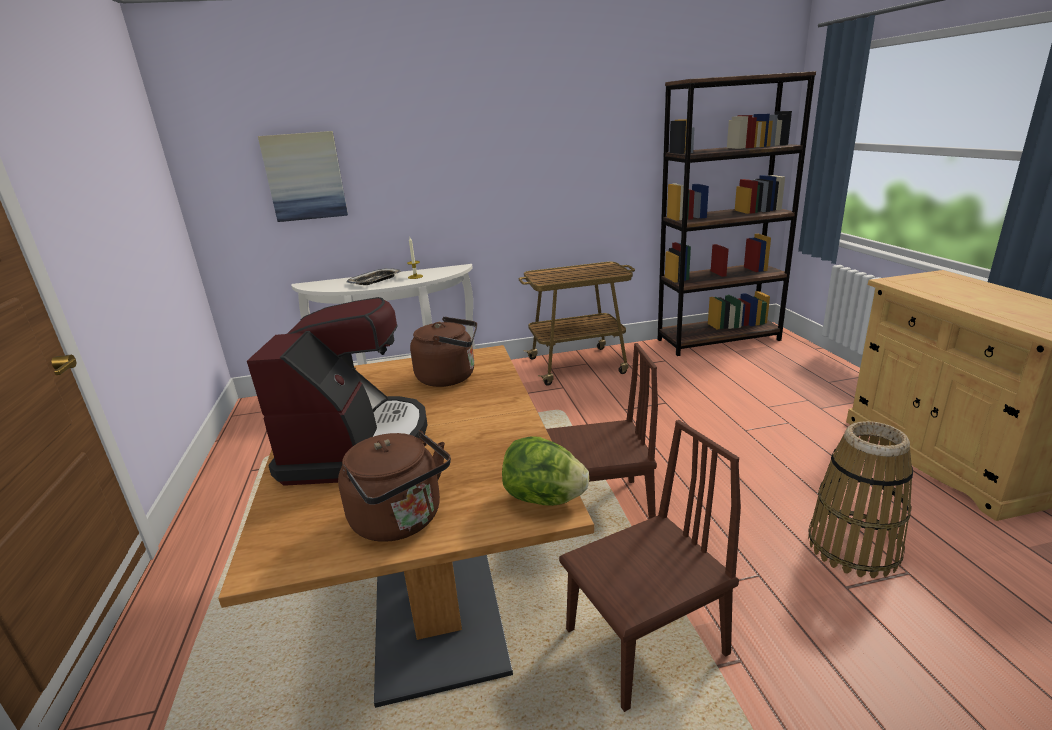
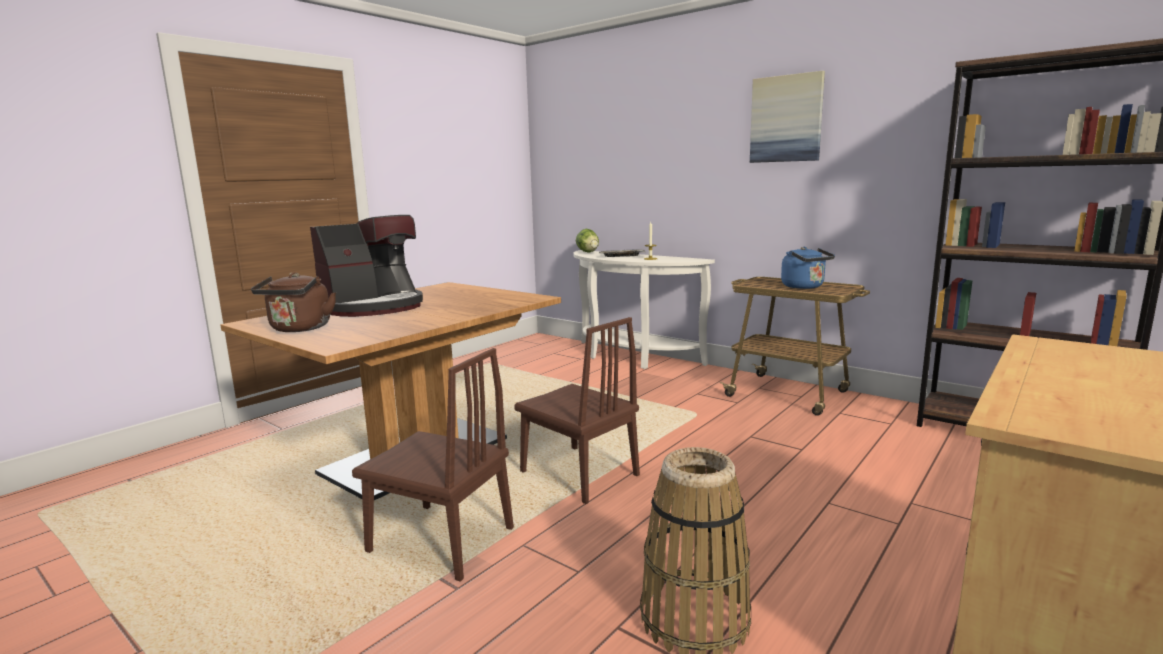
camera: 50 degrees right, 10 degrees down
(305, 176) = (601, 165): picture -> picture (786, 119)
(450, 377) = (485, 300): brown kettle -> none
(544, 499) = (344, 343): lettuce -> lettuce (588, 252)
(584, 273) = (804, 287): none -> blue kettle

